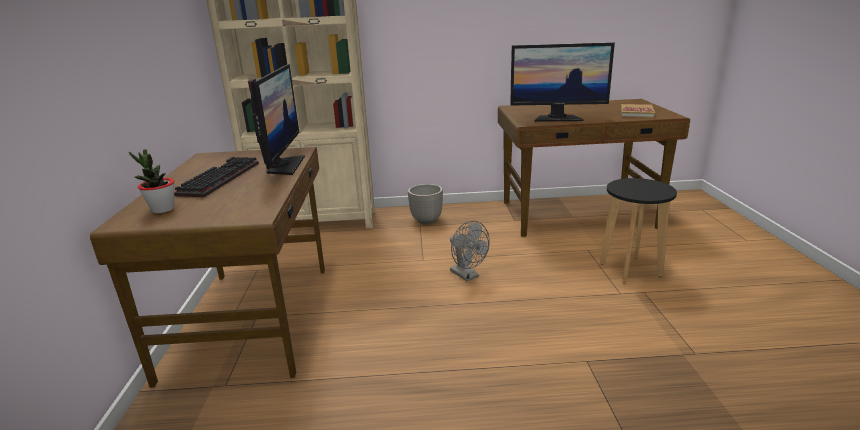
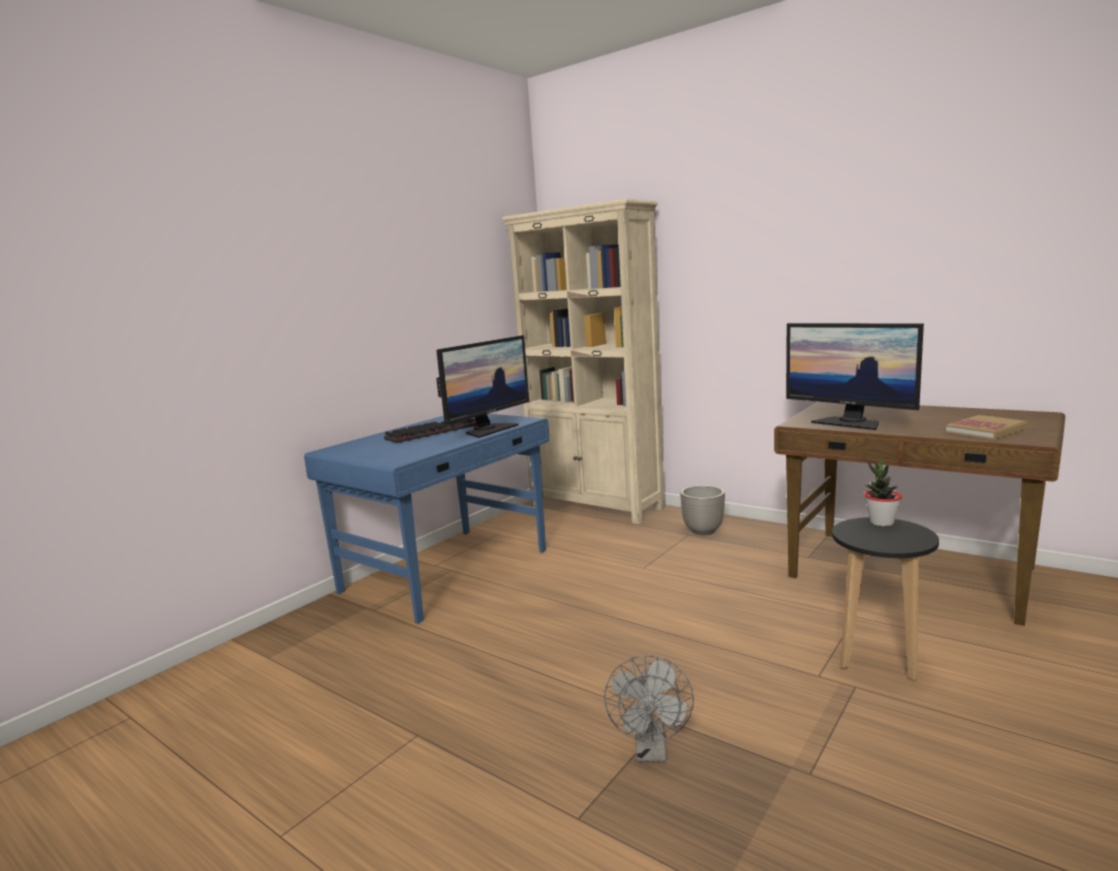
camera: 40 degrees right, 10 degrees down
(162, 209) = (361, 446): potted plant -> potted plant (881, 522)
(254, 318) = (448, 570): brown desk -> blue desk
(467, 276) = (665, 596): grey fan -> grey fan (651, 751)

